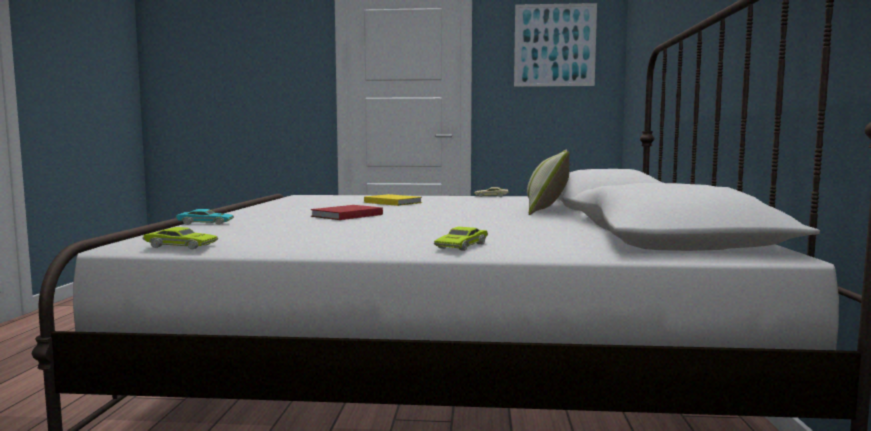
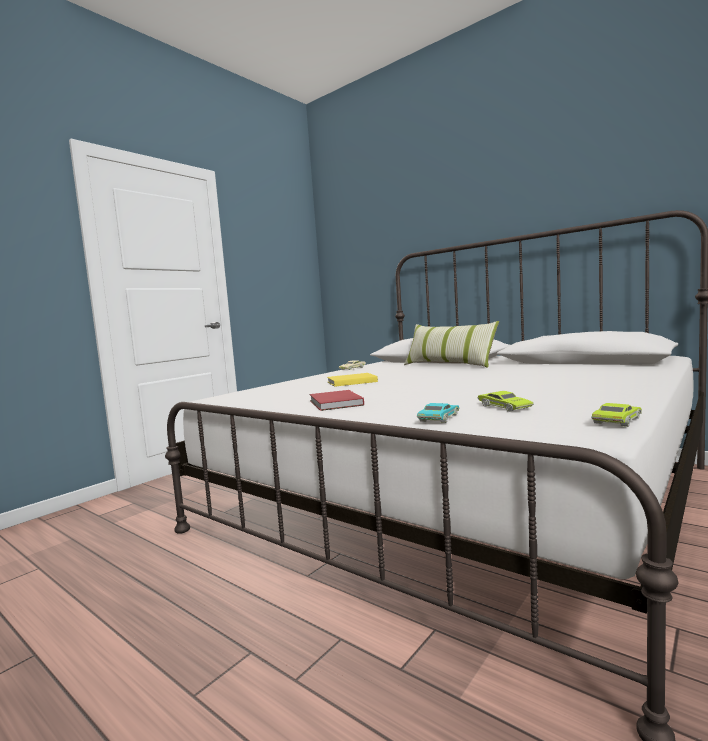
camera: 55 degrees left, 0 degrees up
(345, 215) = (434, 390): red book -> red book (335, 403)
(461, 246) = (635, 378): green toy car -> green toy car (504, 407)
(554, 45) = (279, 246): picture -> none

